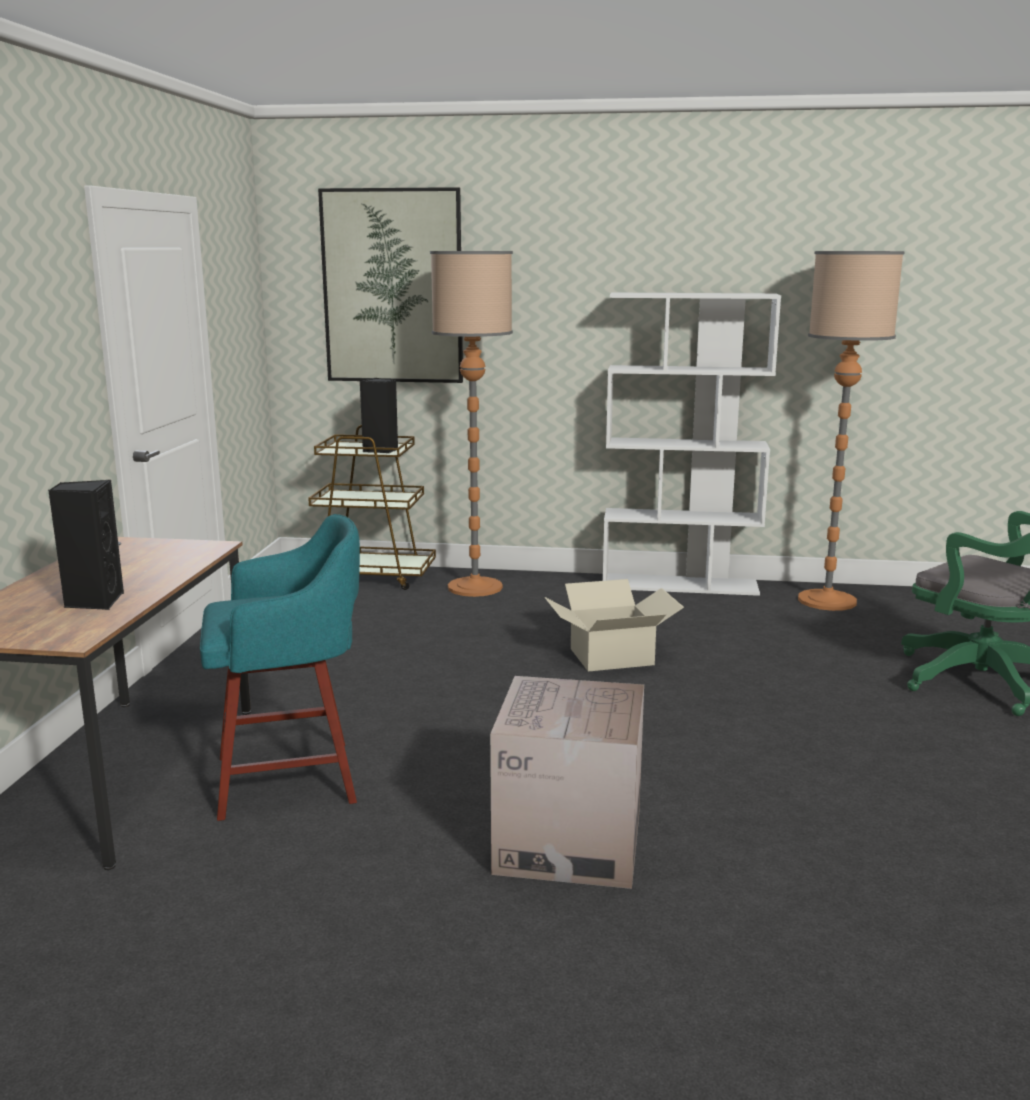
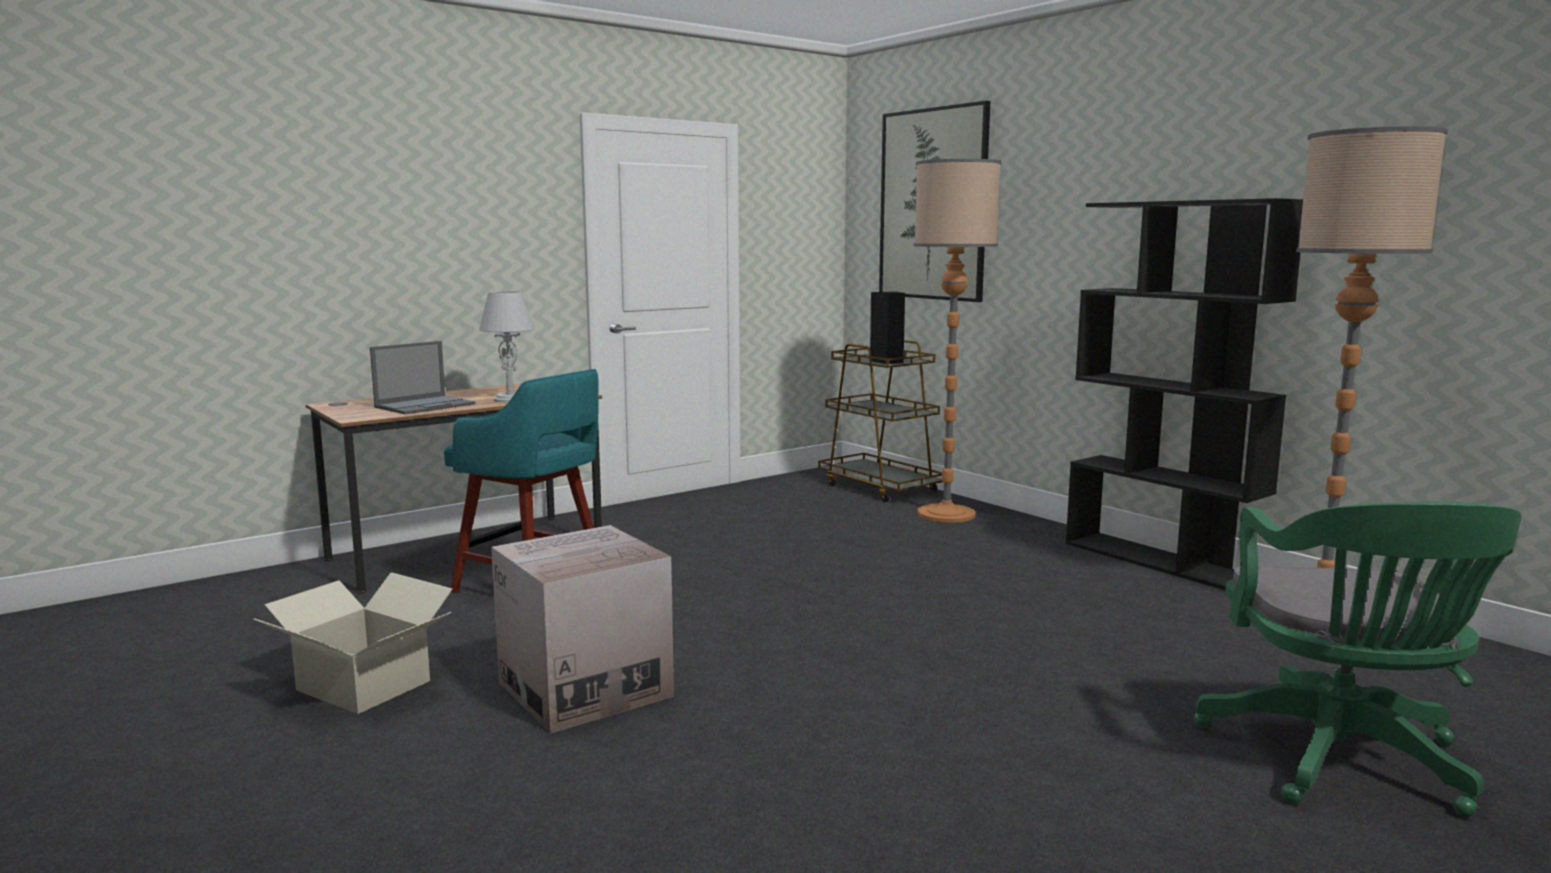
camera: 45 degrees right, 5 degrees down
(94, 601) = (426, 405): black speaker -> laptop
(162, 569) = (509, 399): none -> grey table lamp
(611, 656) = (936, 592): cardboard box -> cardboard box (364, 685)
(680, 585) = (1162, 562): white bookcase -> black bookcase

